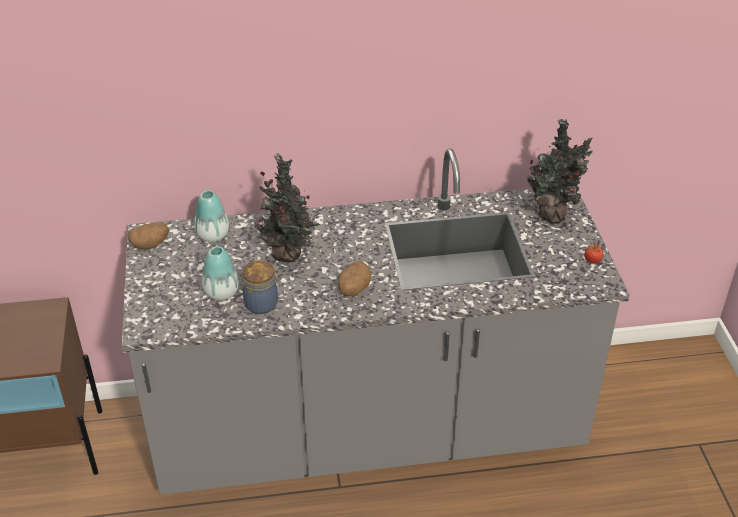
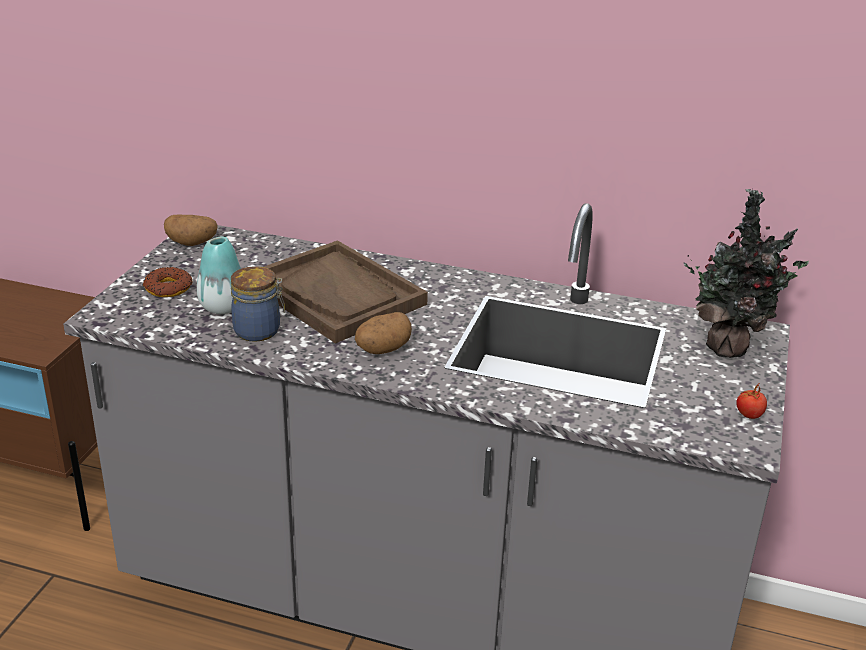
camera: 25 degrees right, 10 degrees down
(169, 290) = (168, 288): none -> donut
(213, 235) = (268, 253): vase -> none
(289, 255) = (337, 294): potted plant -> brown tray

